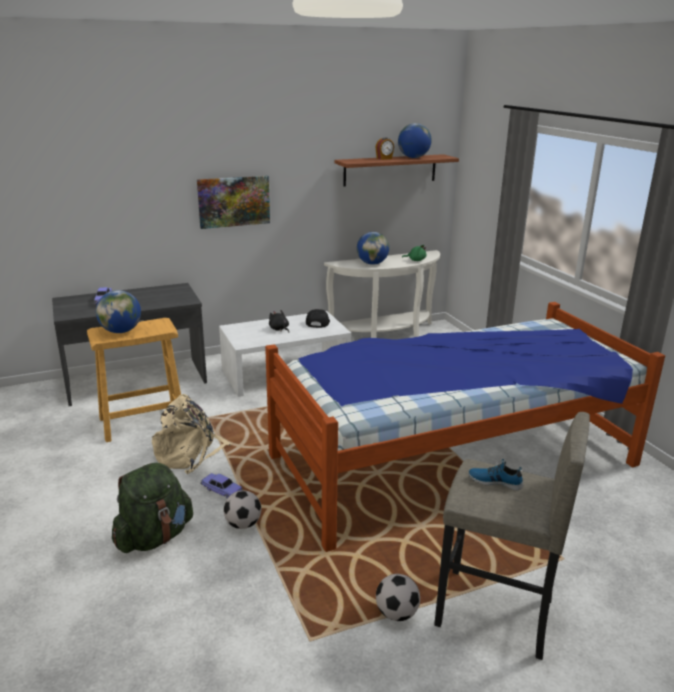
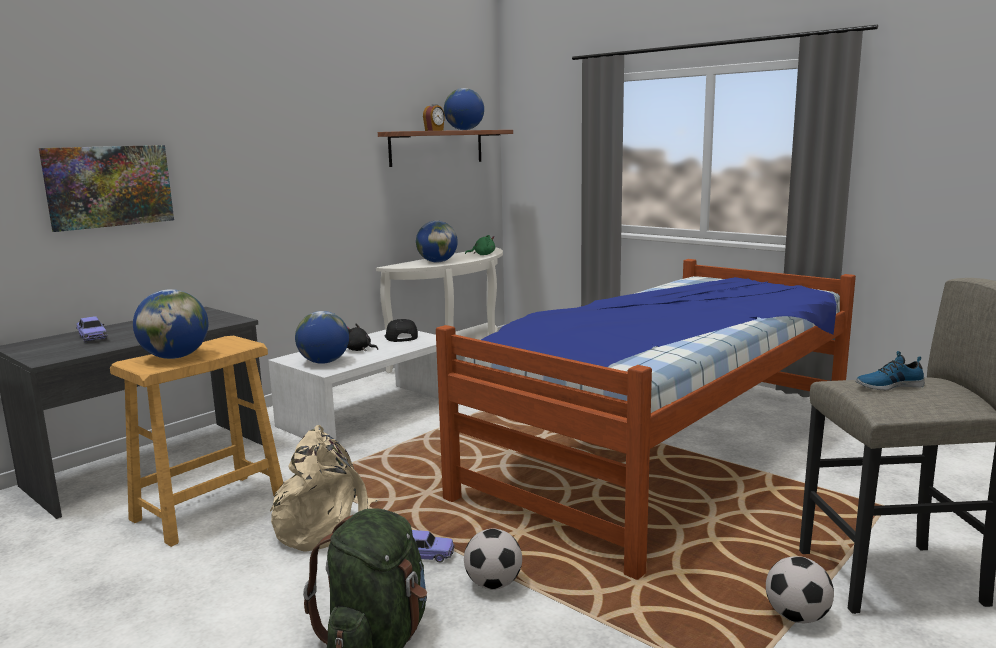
camera: 25 degrees left, 10 degrees down
(234, 201) = (261, 185): picture -> picture (109, 186)
(248, 336) = (324, 362): none -> globe

